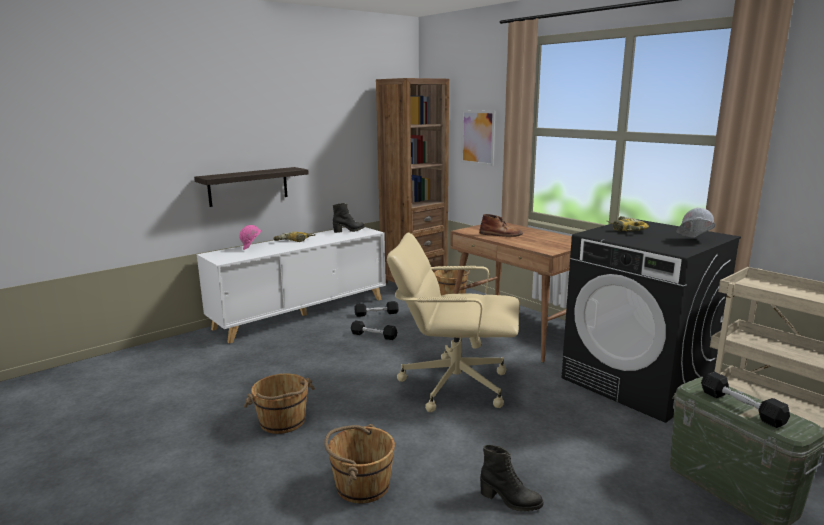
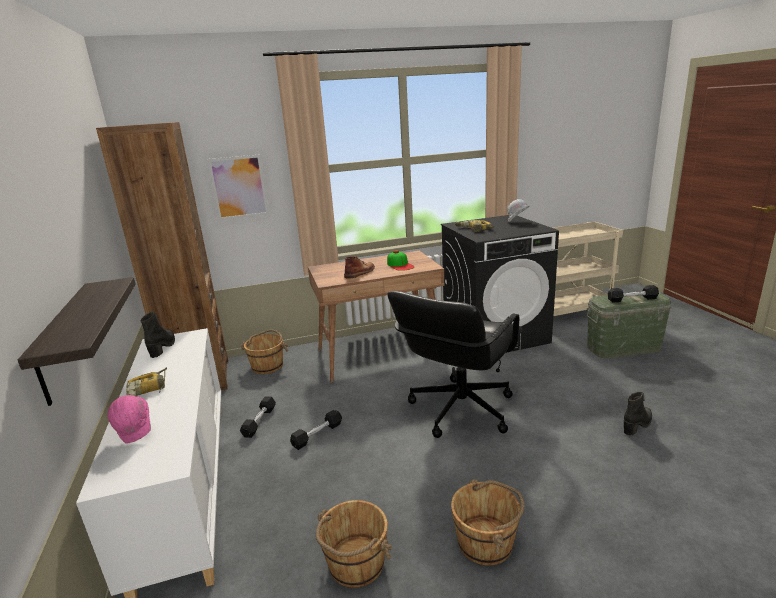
camera: 65 degrees left, 5 degrees up
(361, 485) = (616, 498): brown bucket -> brown bucket (355, 564)
(453, 384) = (460, 409): beige office chair -> black office chair
(539, 242) = (400, 265): none -> cap

